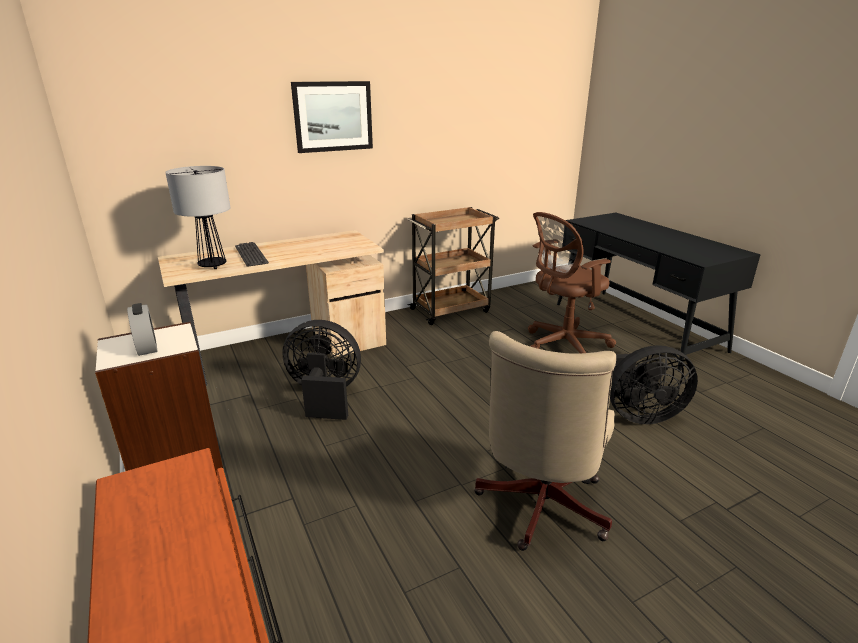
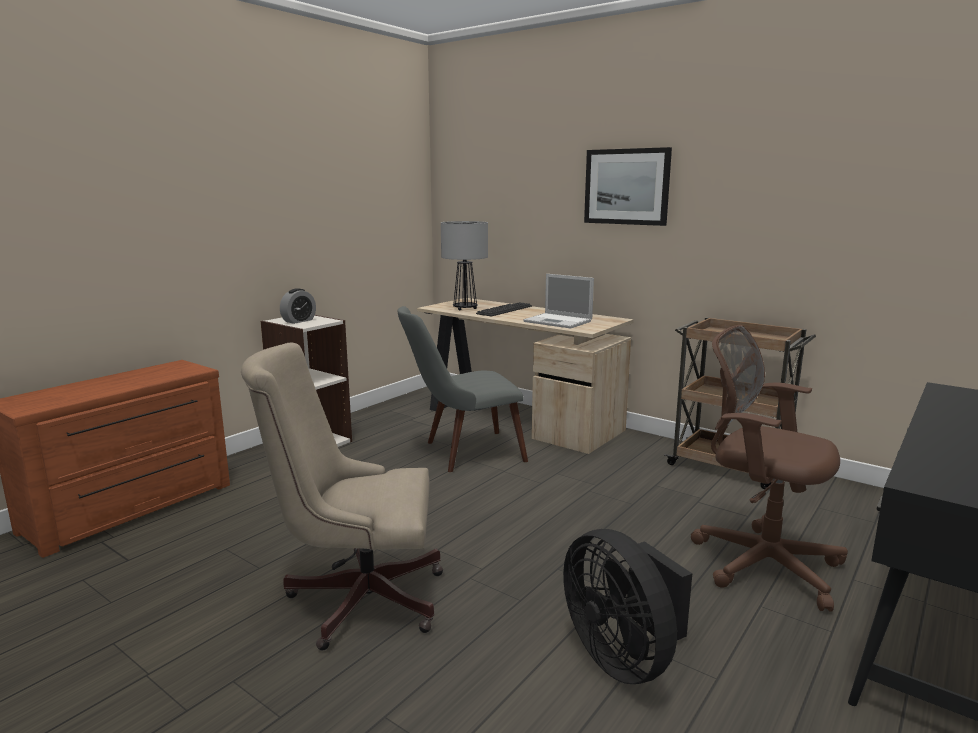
camera: 65 degrees right, 10 degrees down
(325, 396) = (462, 453): black fan -> grey chair
(328, 248) = (559, 321): none -> laptop

